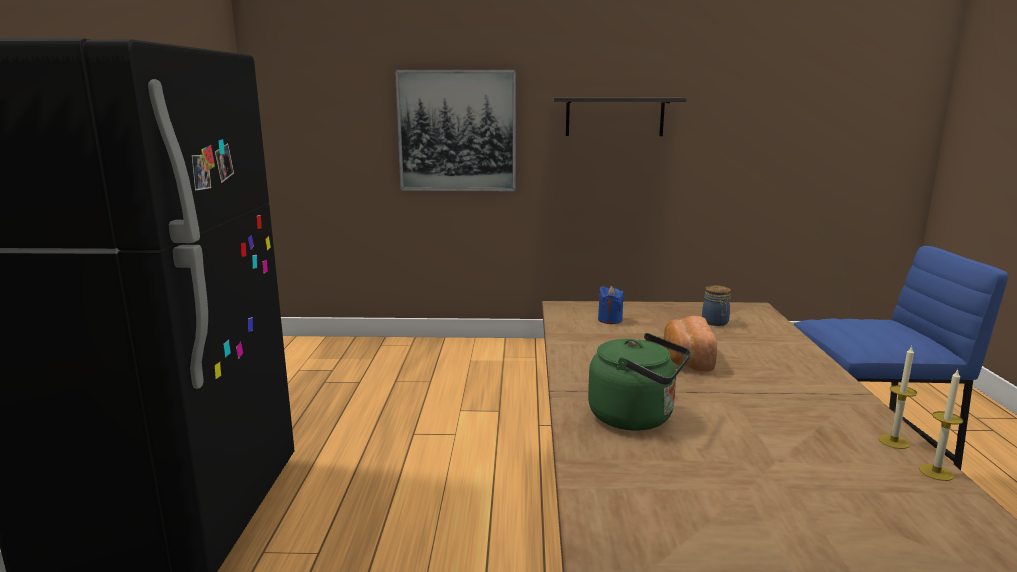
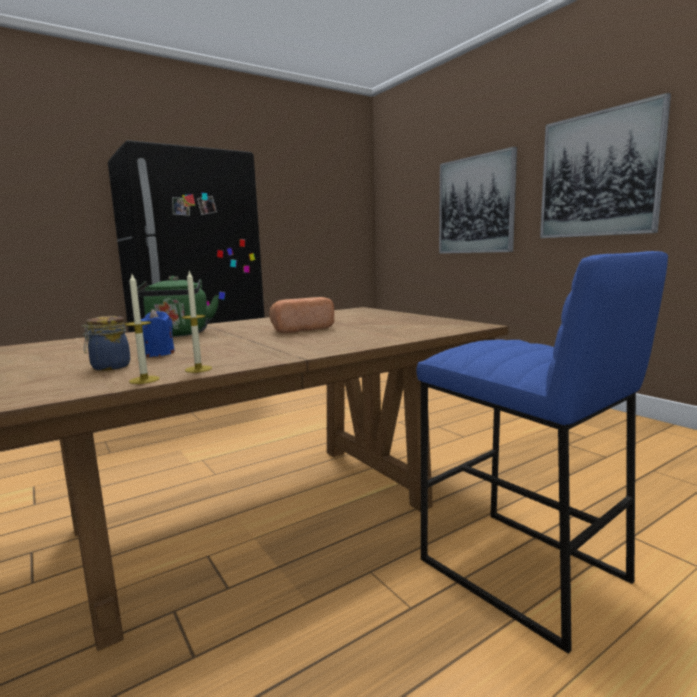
camera: 55 degrees right, 5 degrees down
(610, 320) = (352, 315): blue candle -> blue candle (158, 353)
(614, 116) = (599, 175): shelf -> picture
(715, 322) = (404, 324): jar -> jar (109, 367)

